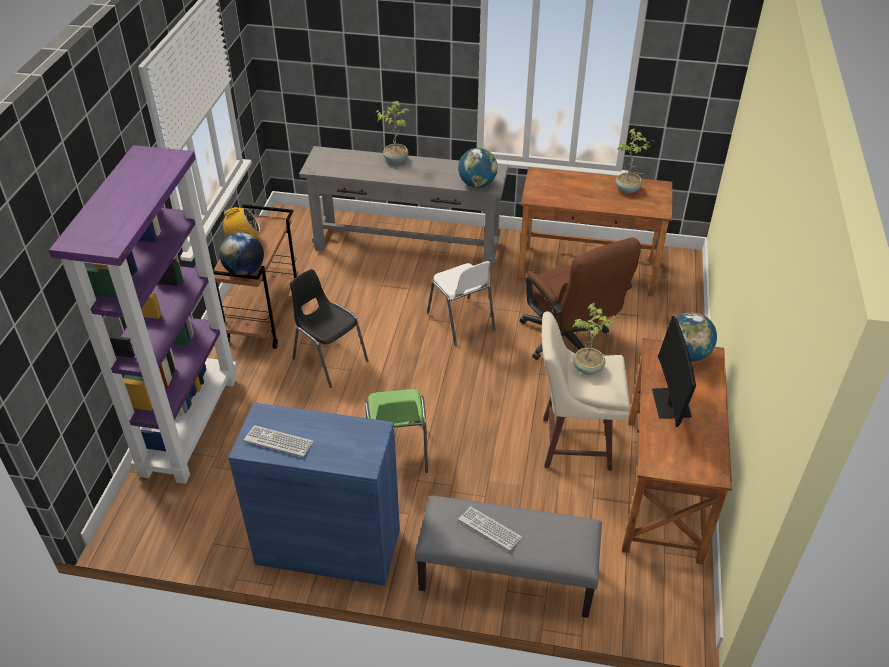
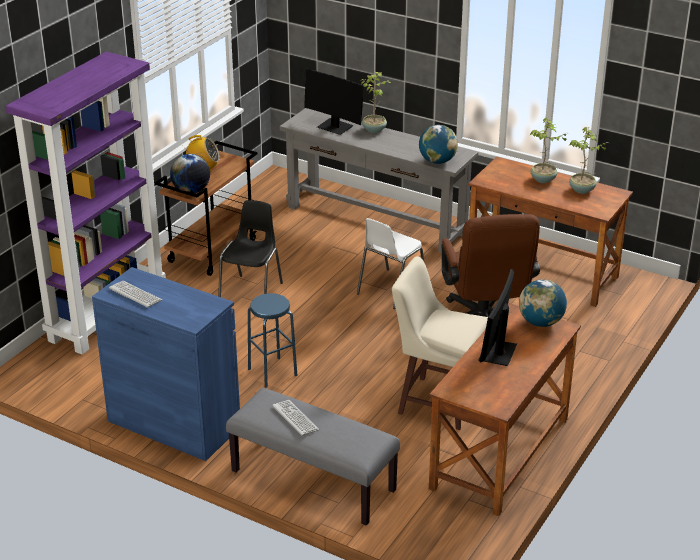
camera: 20 degrees right, 10 degrees down
(329, 359) = (252, 293): black chair -> black chair turned 45 degrees clockwise
(356, 164) = (335, 127): none -> monitor
(397, 451) = (272, 372): green chair -> blue stool
(461, 322) = (390, 289): white chair -> white chair turned 45 degrees clockwise
(588, 368) = (448, 319): potted plant -> potted plant (543, 180)

